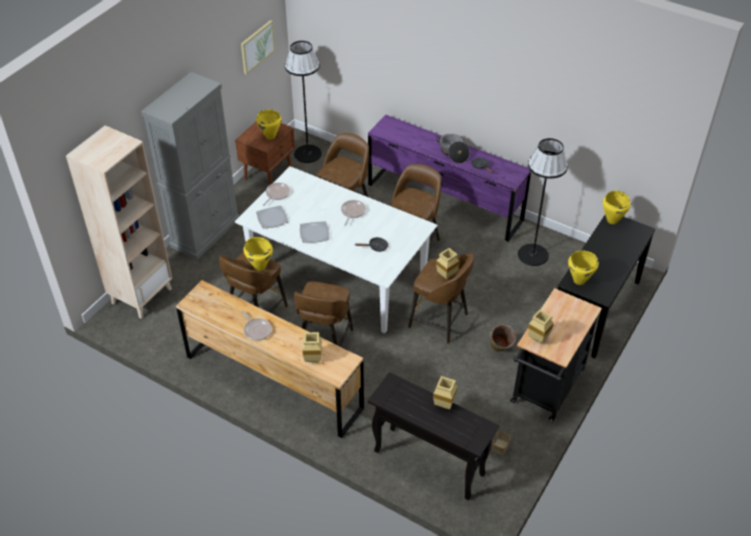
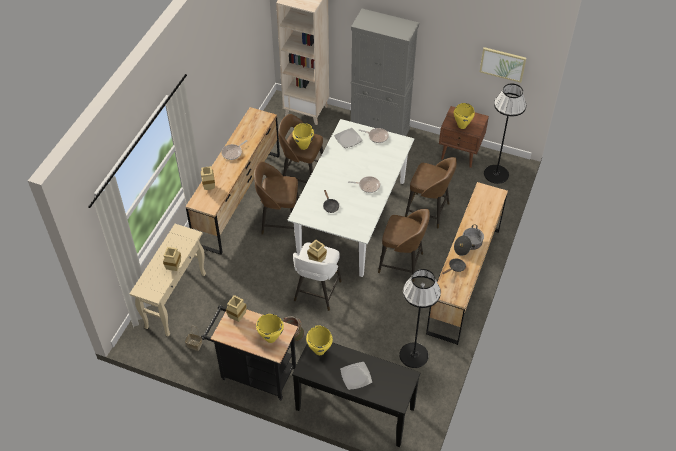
camera: 80 degrees right, 5 degrees up
(314, 233) = (337, 166): plate -> plate (356, 376)
(428, 462) = (176, 300): black console table -> beige console table
(440, 321) = (317, 292): brown stool -> white stool
(444, 202) = (463, 280): purple dresser -> brown dresser
(612, 220) = (406, 376): yellow cooking pot -> yellow cooking pot (271, 338)

